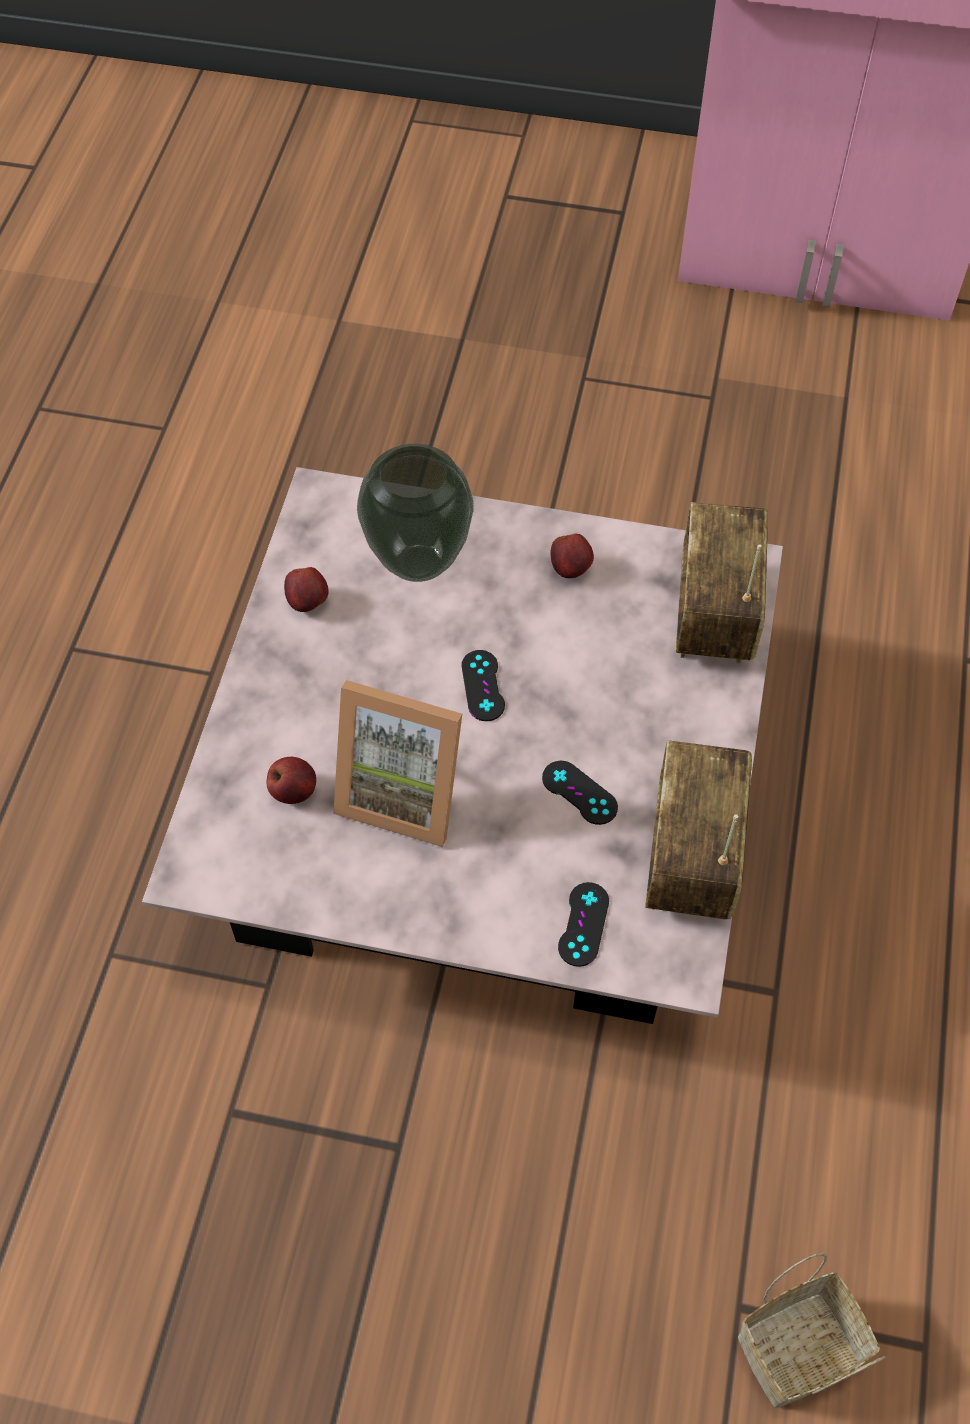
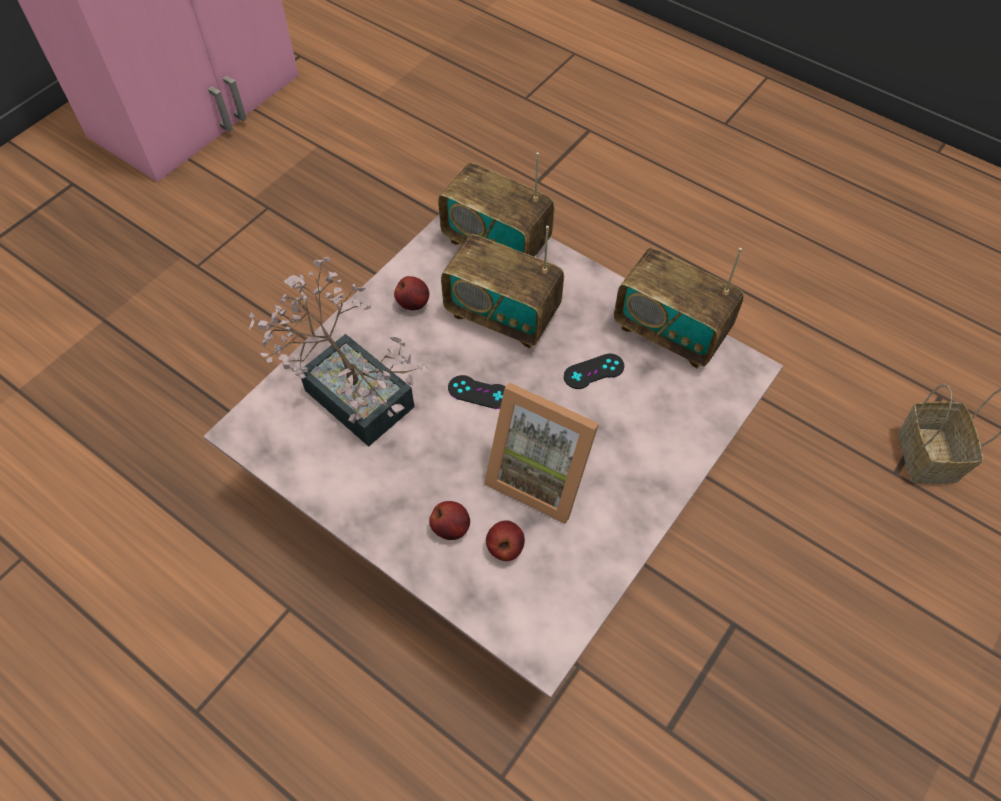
camera: 65 degrees left, 0 degrees up
(308, 603) = (340, 475): apple -> apple (451, 528)
(404, 791) = (541, 474): picture frame -> picture frame turned 75 degrees clockwise
(419, 564) = (351, 390): vase -> potted plant
(583, 924) = (693, 409): black game controller -> none
(607, 665) = (502, 315): none -> radio

